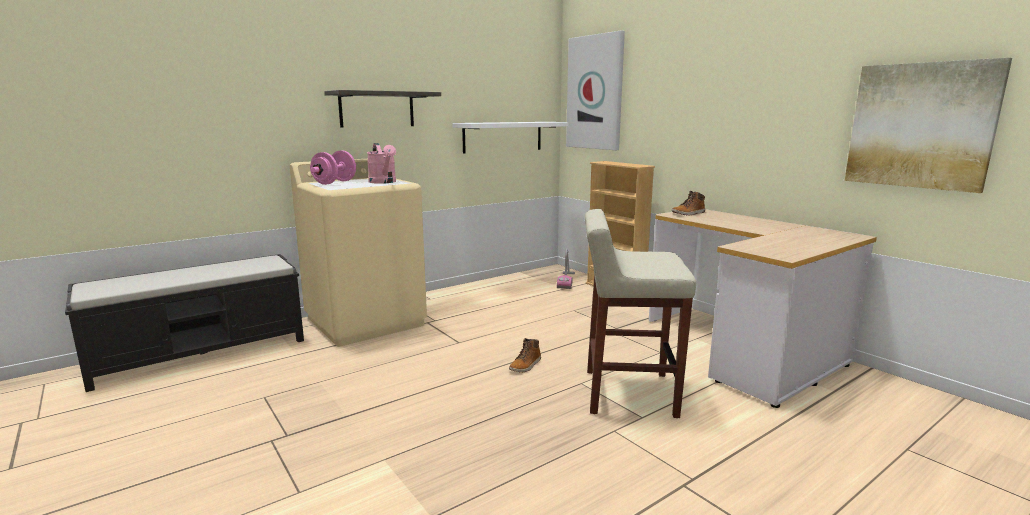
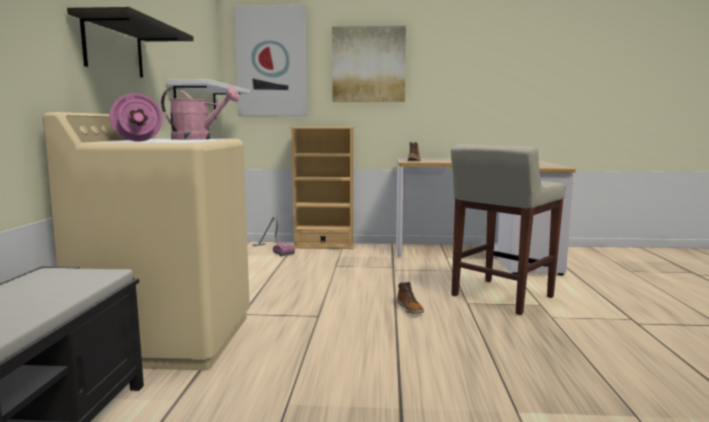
camera: 50 degrees left, 5 degrees down
(920, 125) = (552, 87): picture -> picture (368, 64)

